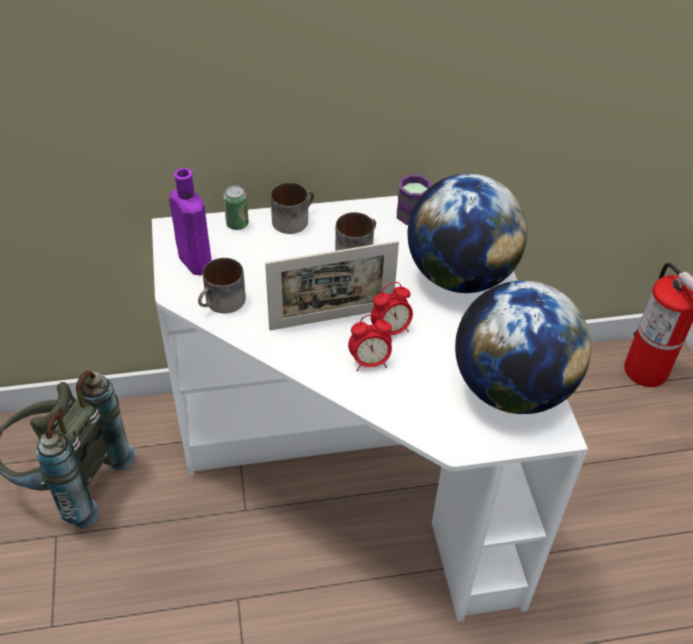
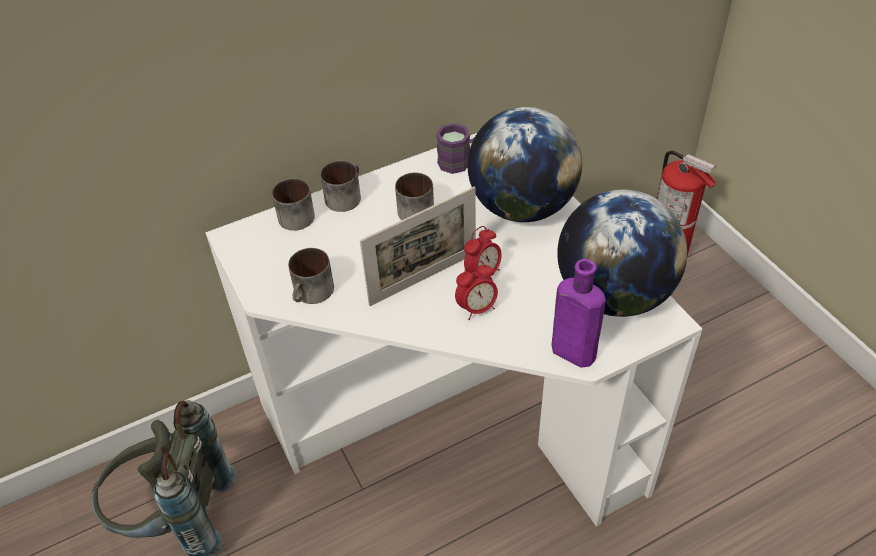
camera: 15 degrees left, 0 degrees up
(193, 260) = (266, 261): purple bottle -> purple bottle (570, 351)
(237, 224) = (293, 215): can -> mug

